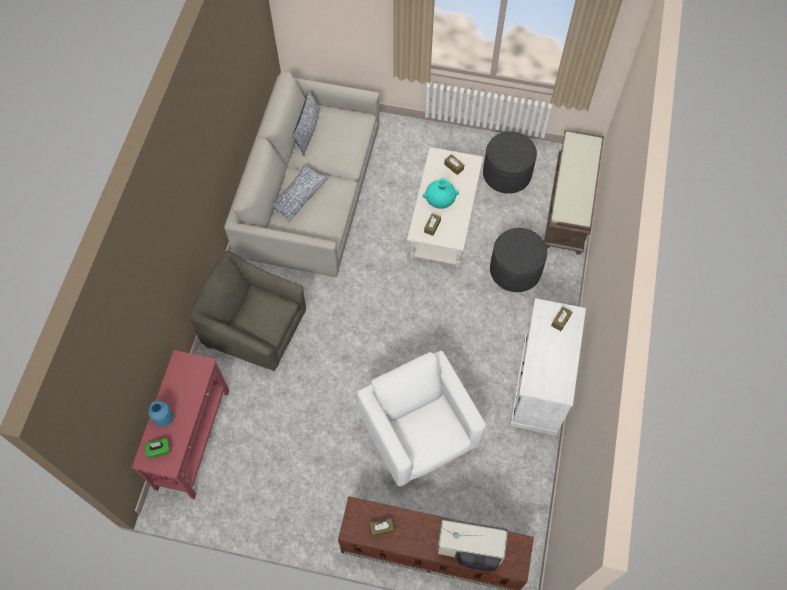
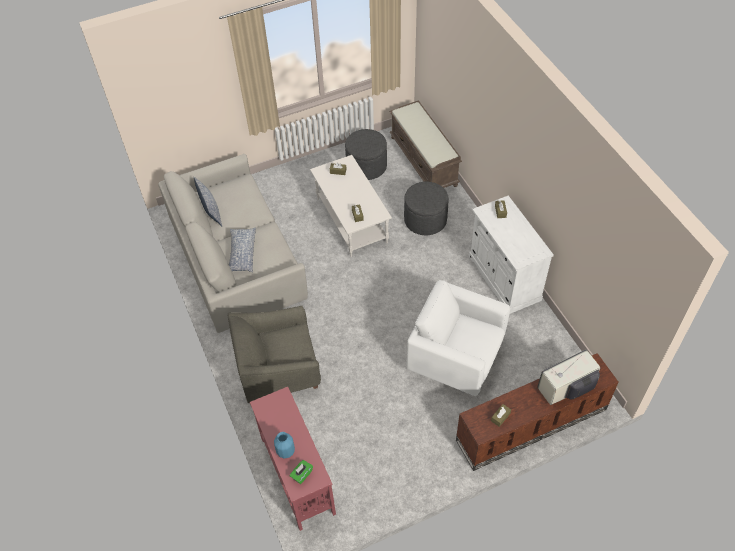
camera: 35 degrees left, 10 degrees down
(440, 200) = (347, 196): turquoise vase -> none

